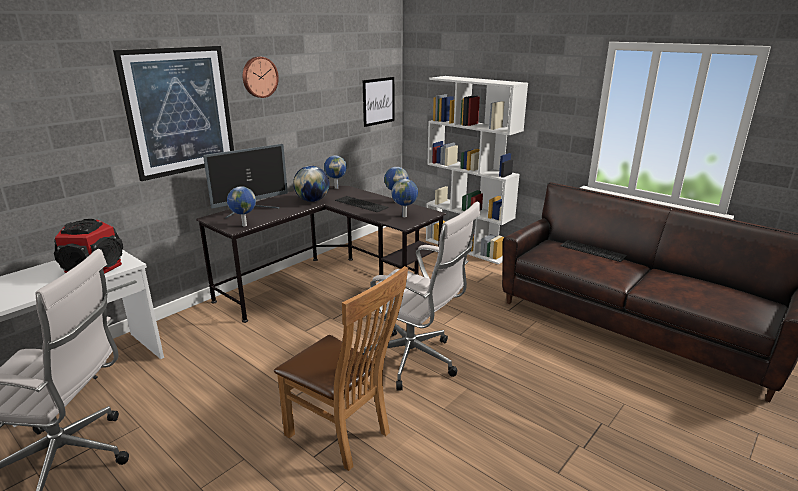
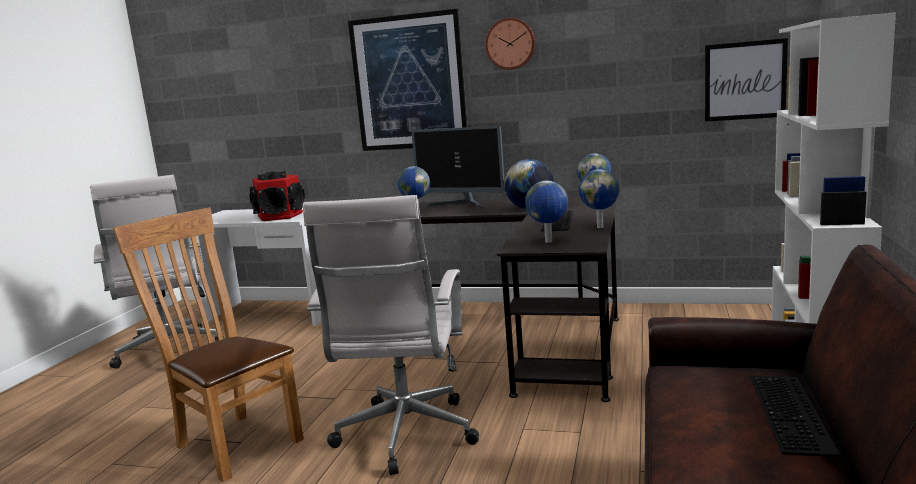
camera: 65 degrees right, 10 degrees down
(343, 435) = (233, 442): brown chair -> brown chair turned 120 degrees clockwise

